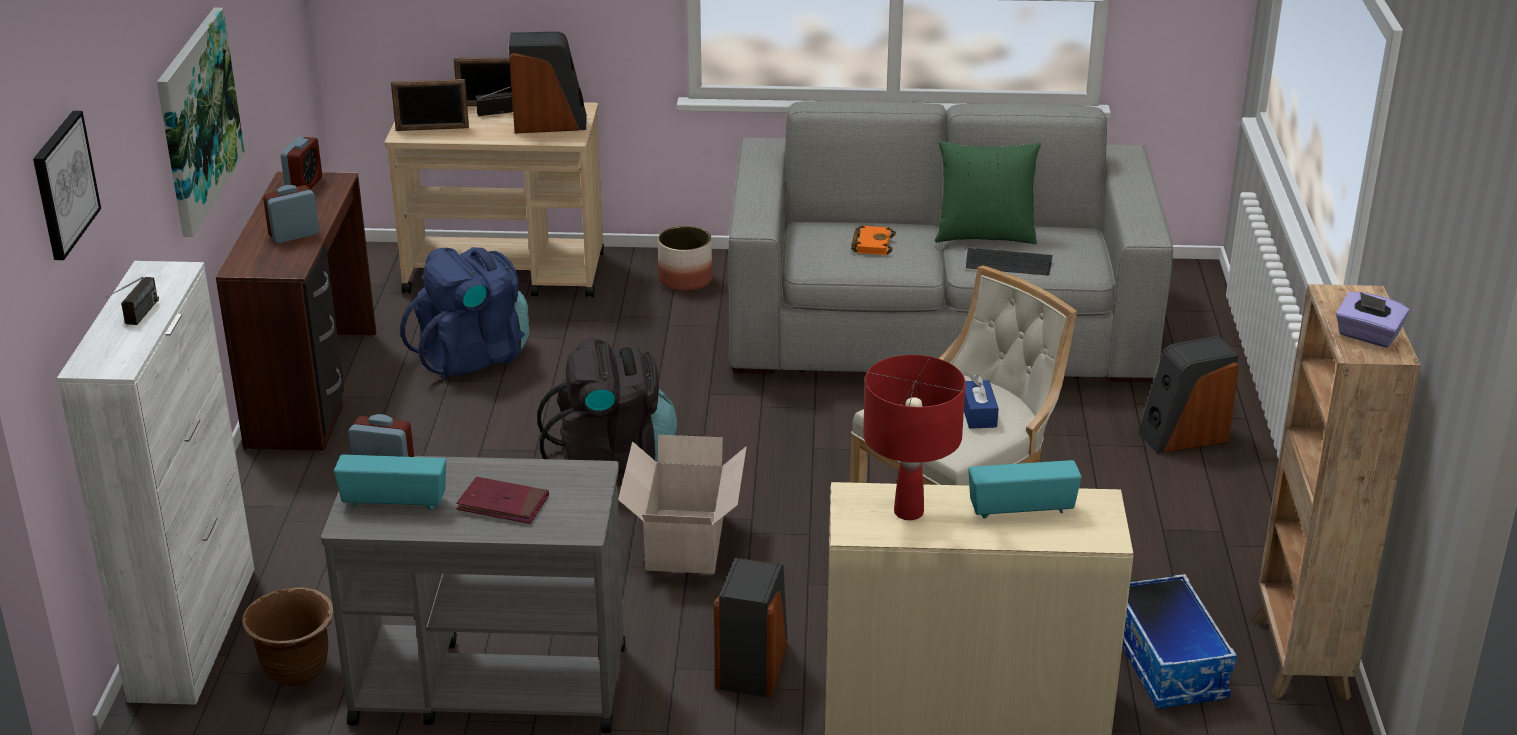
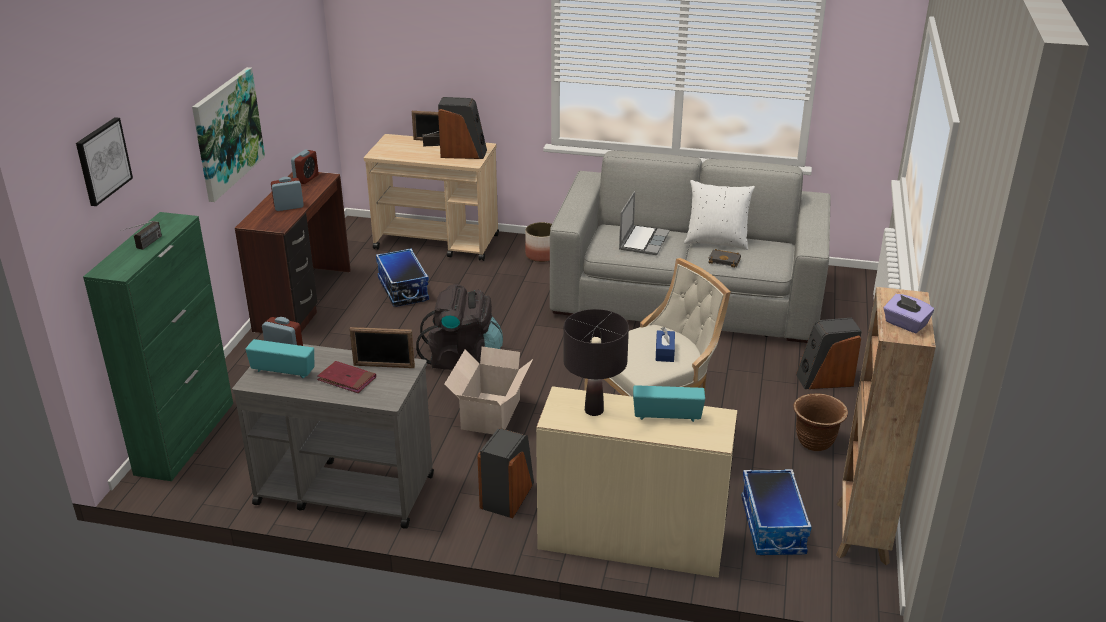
camera: 10 degrees right, 0 degrees up
(194, 632) = (186, 437): white cabinet -> green cabinet
(297, 671) = (236, 467): brown planter -> brown planter (815, 442)
(432, 129) = (393, 152): picture frame -> picture frame (384, 366)
(474, 356) = (402, 289): blue backpack -> storage box
(871, 244) = (643, 241): orange book -> laptop
(909, 512) = (594, 410): red table lamp -> black table lamp
(984, 235) = (716, 242): green pillow -> white pillow
(1008, 264) = (725, 260): keyboard -> black book

